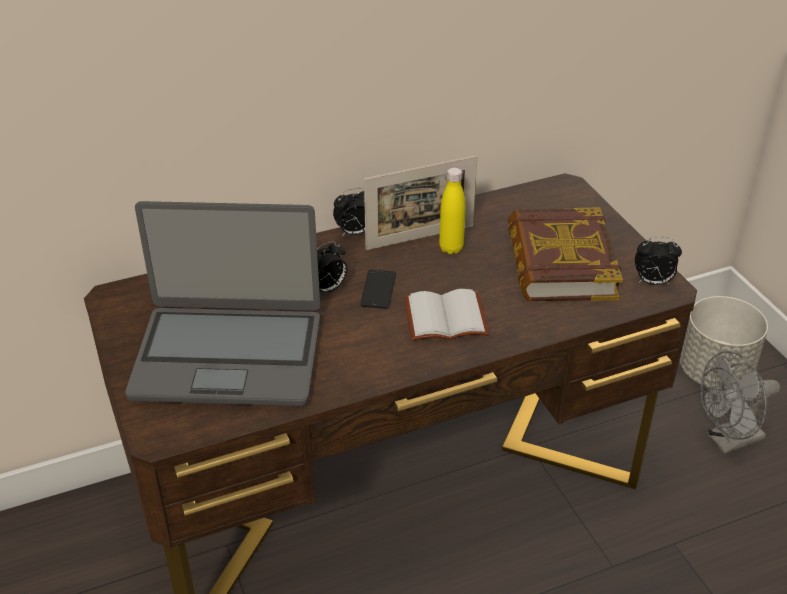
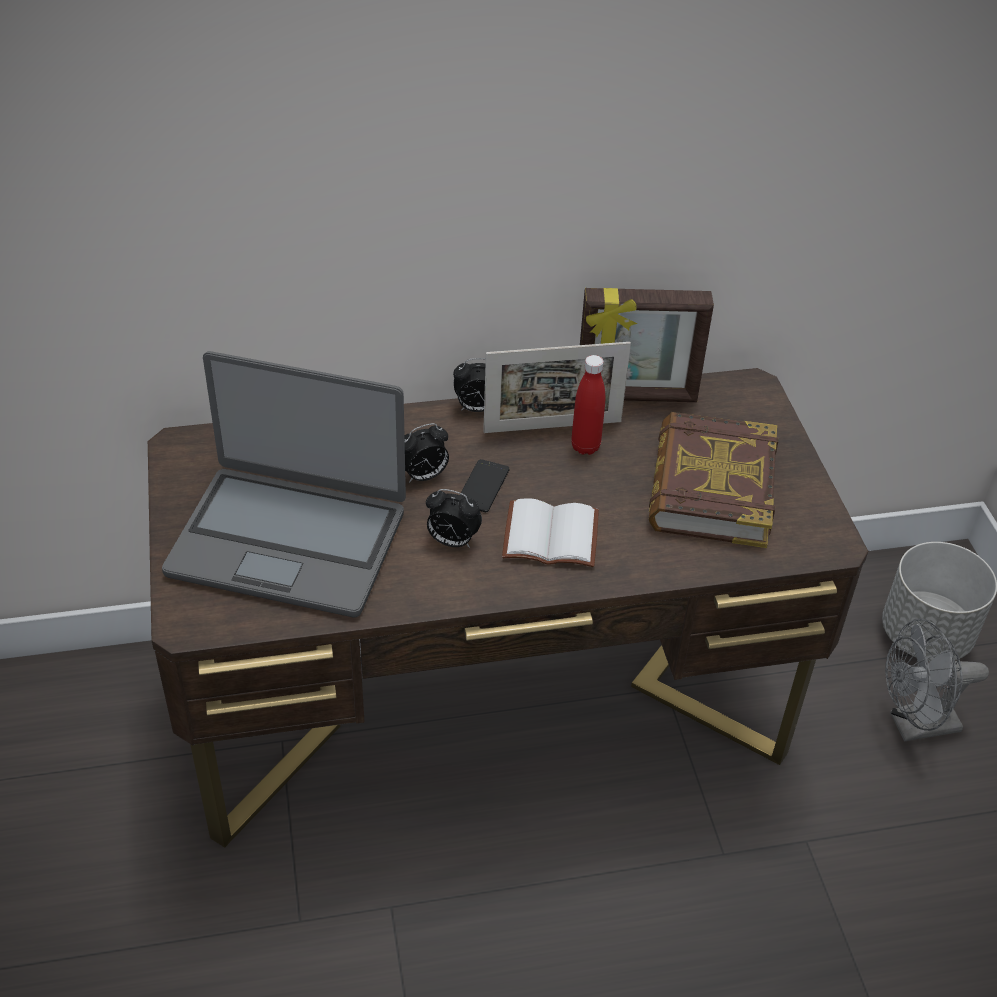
camera: 10 degrees right, 5 degrees up
(451, 248) = (585, 447): yellow bottle -> red bottle
(478, 206) = (636, 397): none -> picture frame
(652, 282) = (816, 532): alarm clock -> alarm clock (452, 541)

